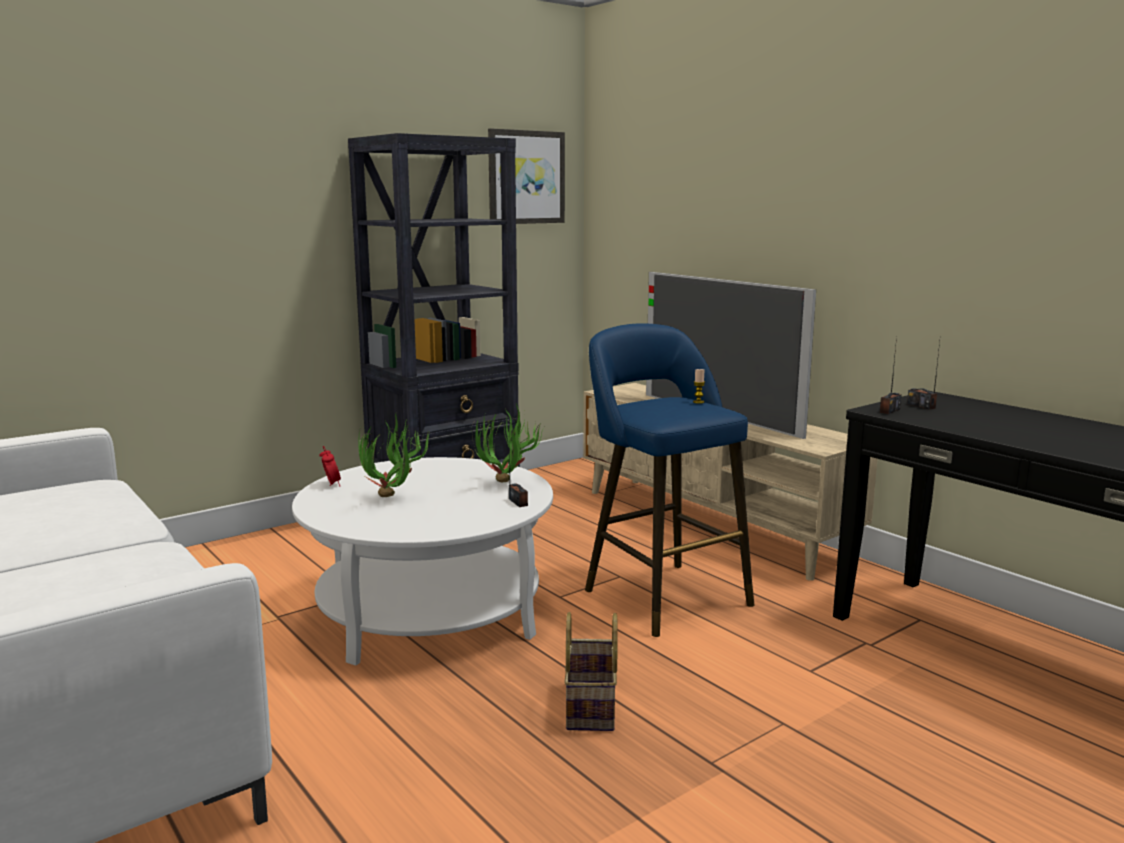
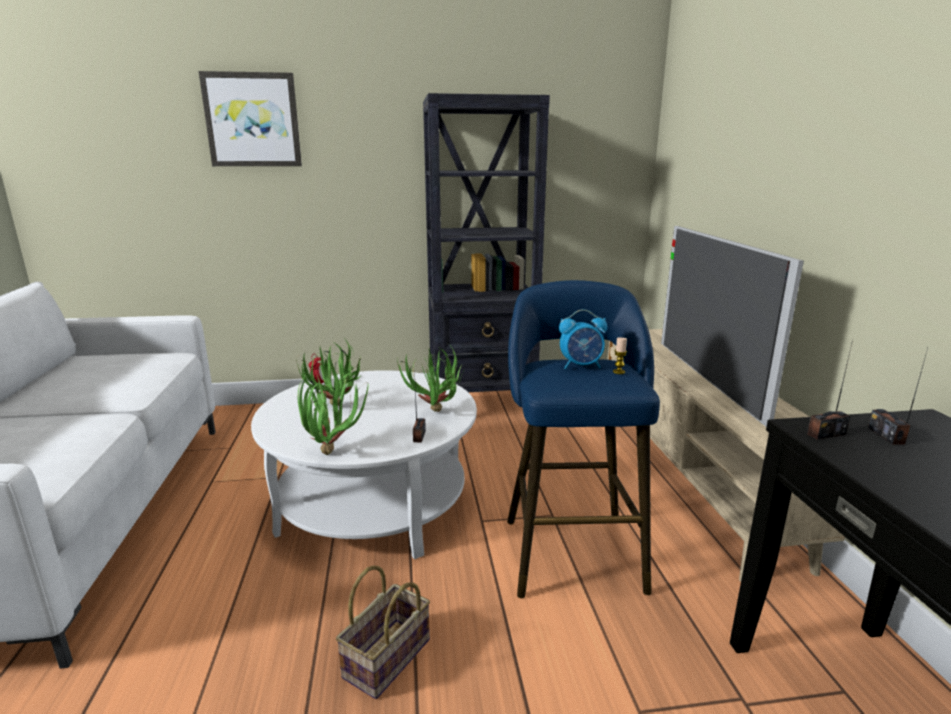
camera: 30 degrees right, 5 degrees up
(448, 527) = (332, 448): none -> potted plant
(526, 177) = (593, 134): picture -> picture (252, 120)
(663, 402) = (581, 366): none -> alarm clock

